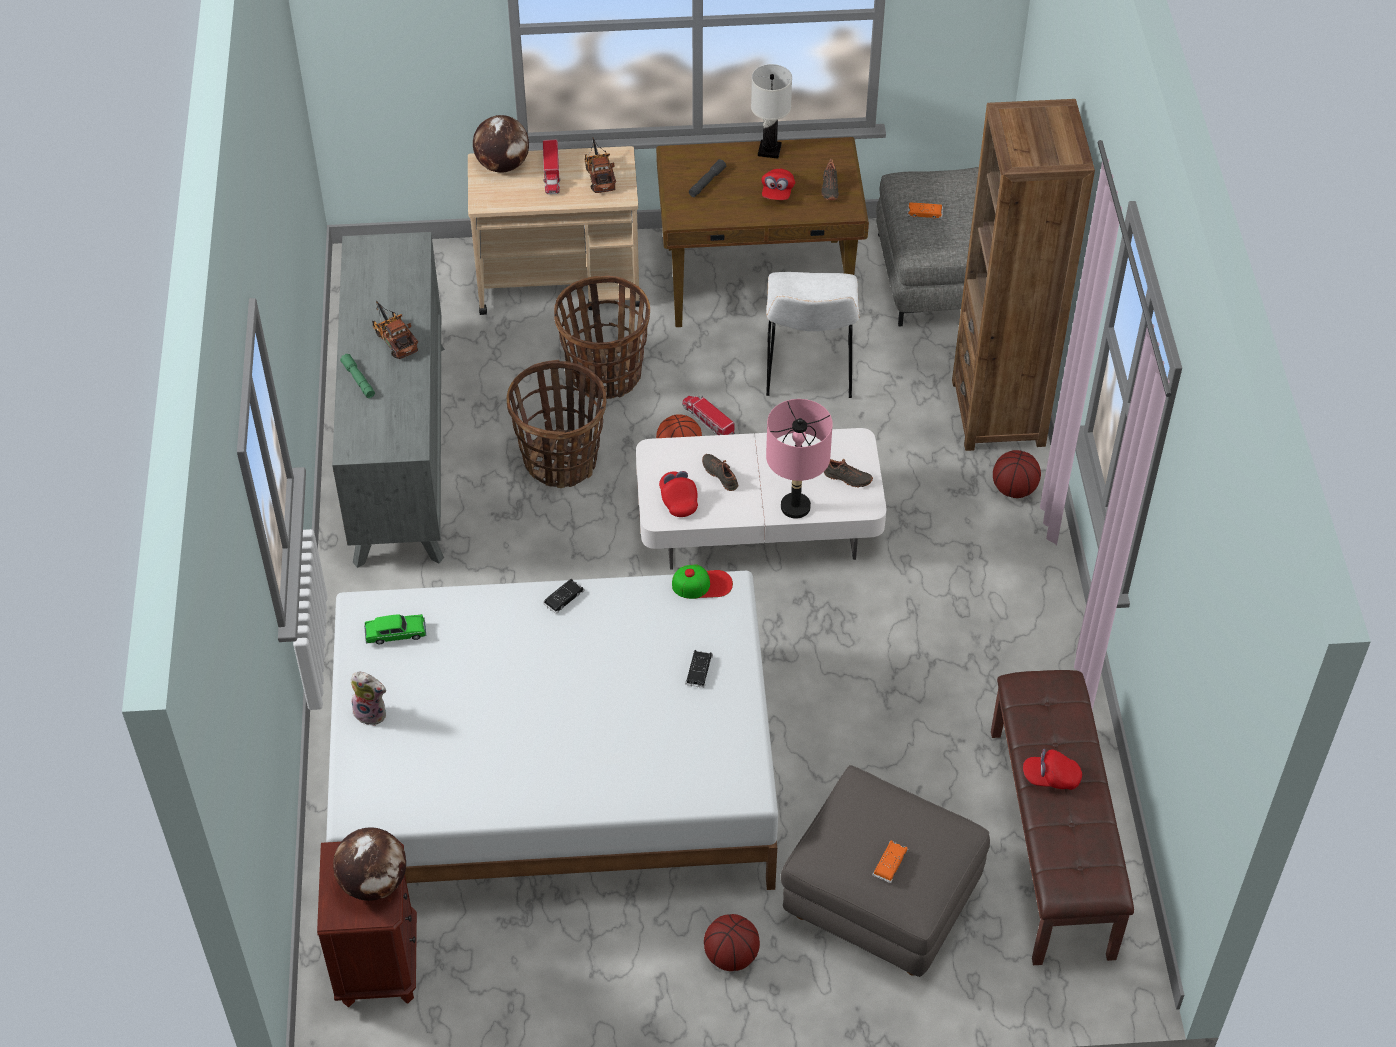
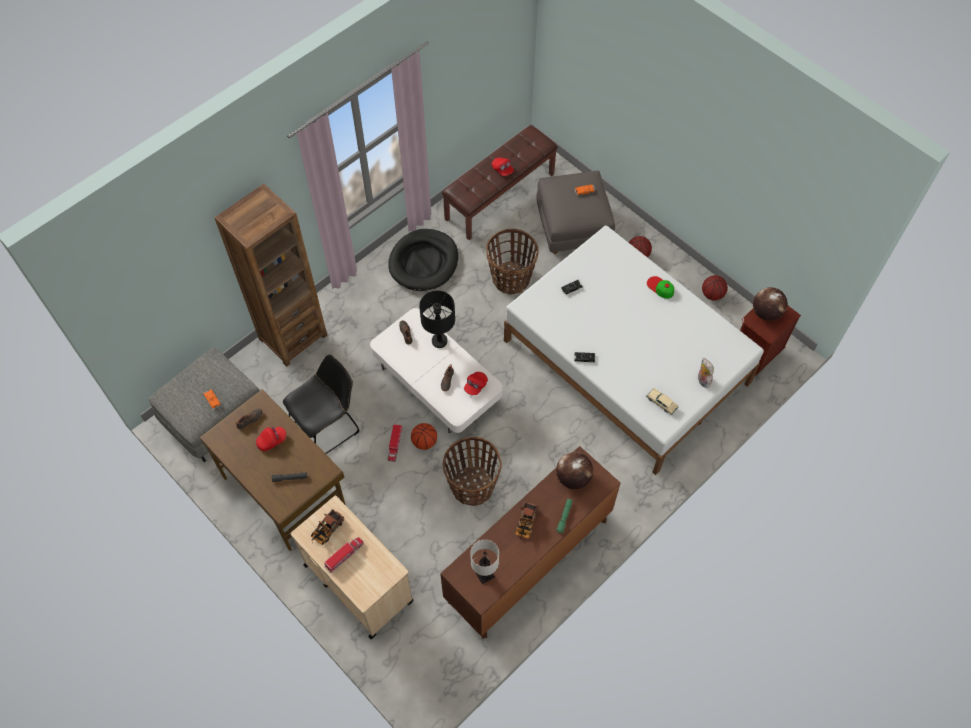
camera: 130 degrees left, 10 degrees up
(396, 634) = (661, 403): green toy car -> beige toy car
(399, 451) = (528, 561): grey dresser -> brown dresser
(503, 165) = (357, 586): globe -> globe (573, 478)
(605, 375) = (403, 510): basket -> basket (511, 279)
(702, 584) = (530, 316): cap -> cap (660, 287)
(769, 150) = (241, 467): white table lamp -> white table lamp (484, 574)
(795, 506) = (439, 341): pink table lamp -> black table lamp
(809, 371) = (328, 426): white chair -> black chair
(998, 643) = (424, 262): none -> black dog bed
(1013, 489) = (335, 305): basketball -> basketball (712, 294)

